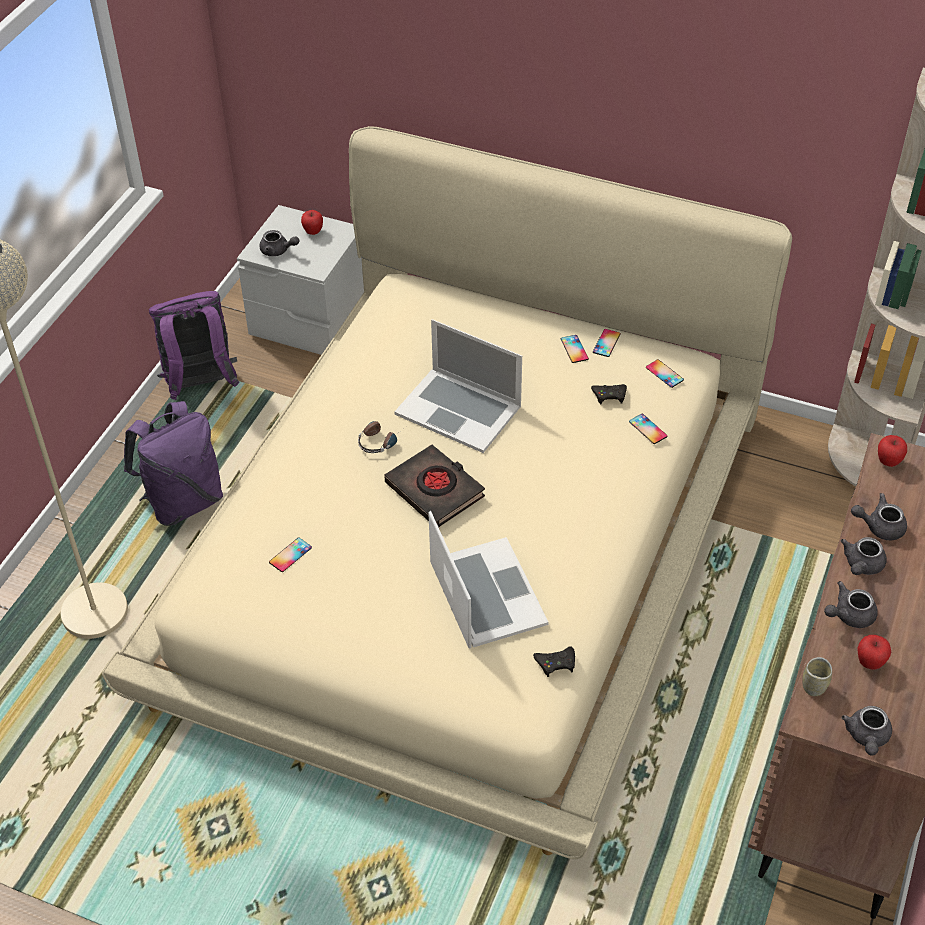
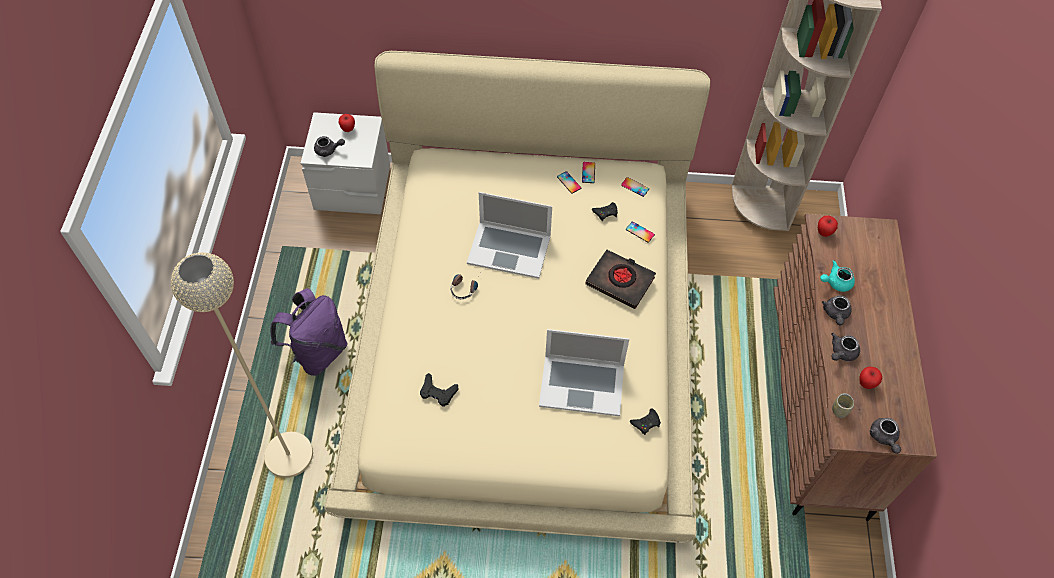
camera: 20 degrees left, 10 degrees up
(200, 386) = (294, 259): purple backpack -> none
(290, 555) = (438, 392): phone -> black game controller
(435, 490) = (517, 315): black book -> black book (620, 281)
(486, 593) = (582, 384): laptop -> laptop turned 135 degrees clockwise
(879, 526) = (835, 282): grey teapot -> turquoise teapot

